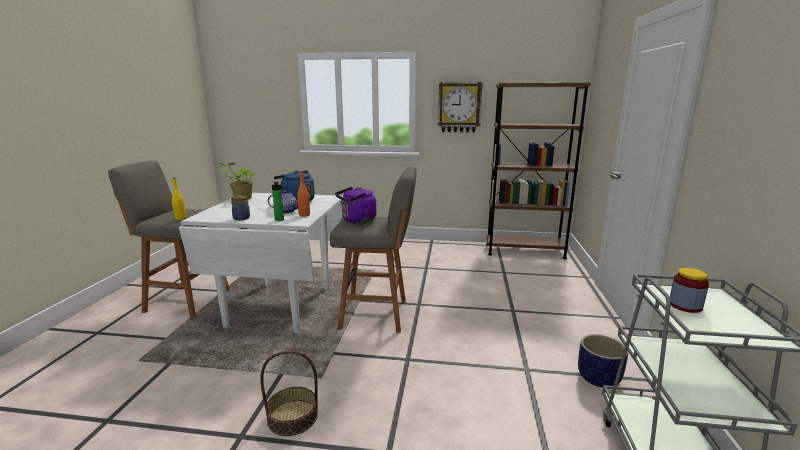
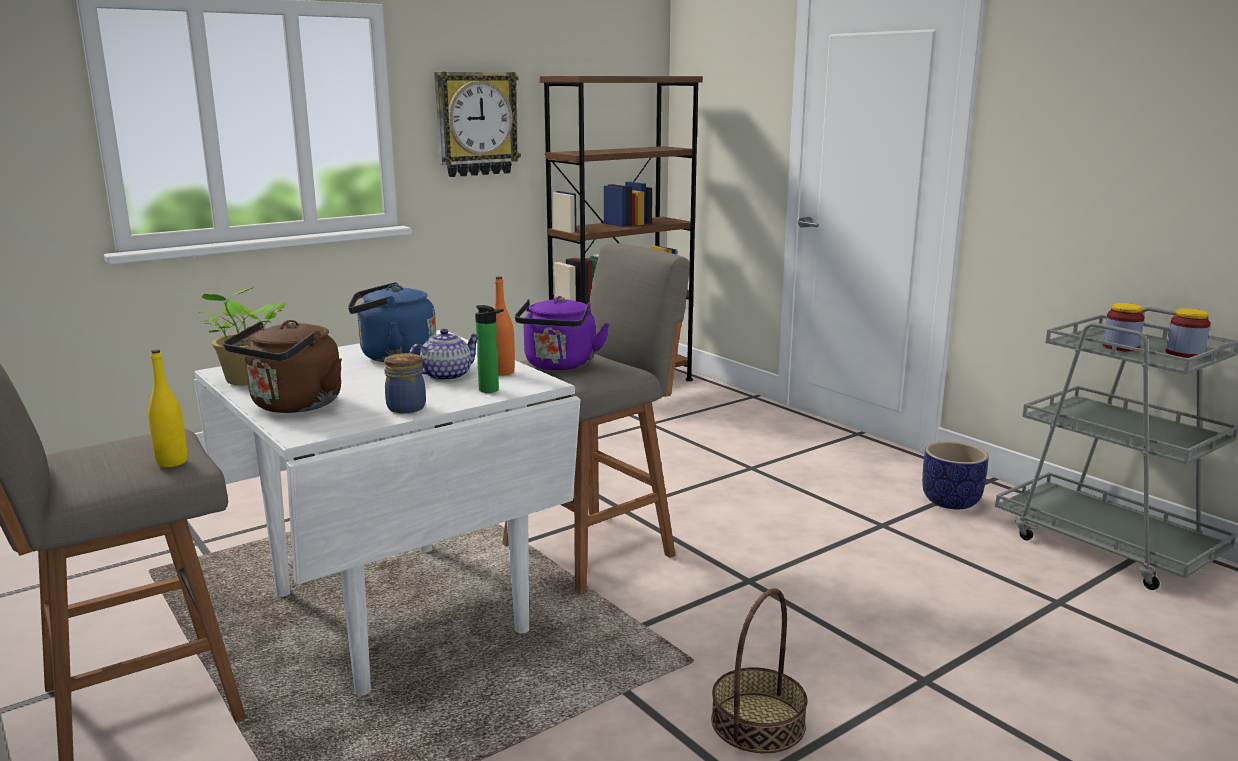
camera: 45 degrees left, 0 degrees up
(223, 209) = (293, 406): none -> brown kettle
(736, 330) = (1184, 353): none -> jar

